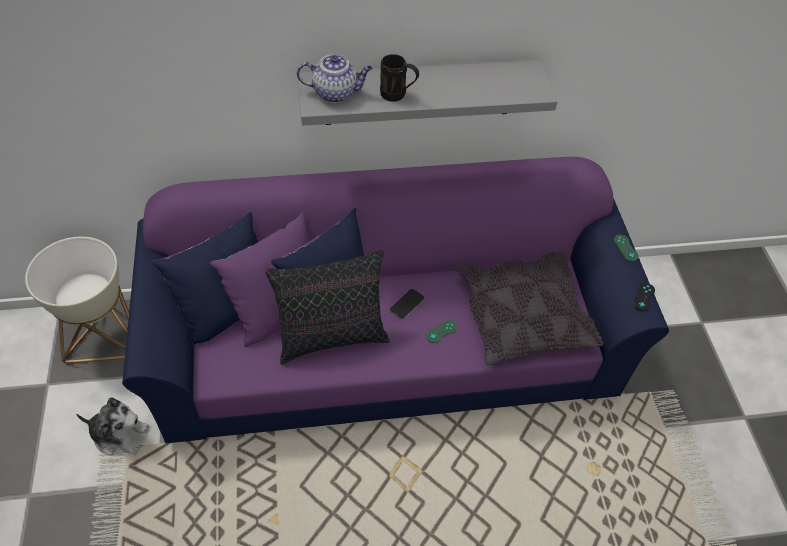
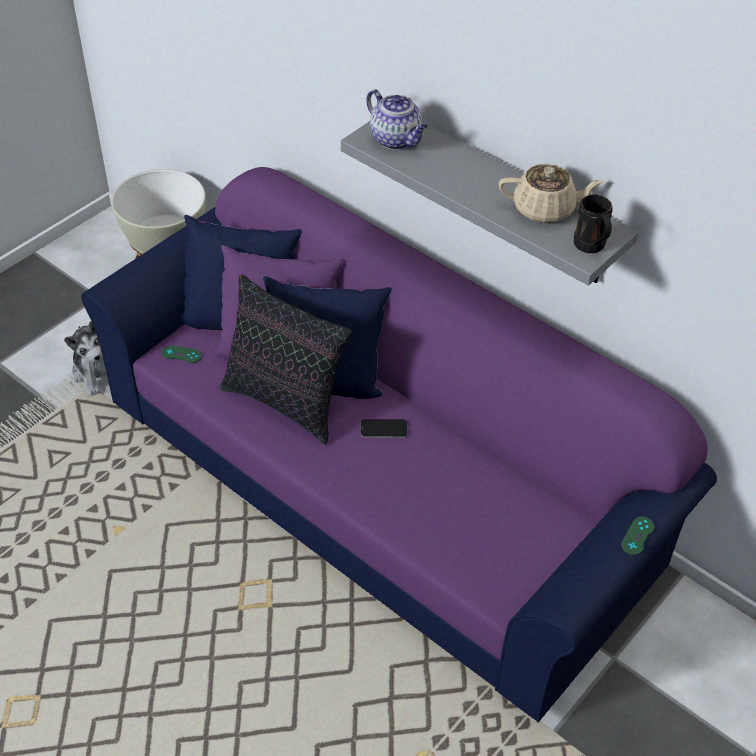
camera: 50 degrees right, 5 degrees down
(398, 96) = (445, 175): black mug -> black mug (591, 248)
(441, 331) = (382, 475): green game controller -> green game controller (181, 354)
(481, 79) = (545, 209): none -> beige teapot
(524, 316) = (477, 529): black pillow -> none
(644, 297) = (586, 590): black game controller -> none

